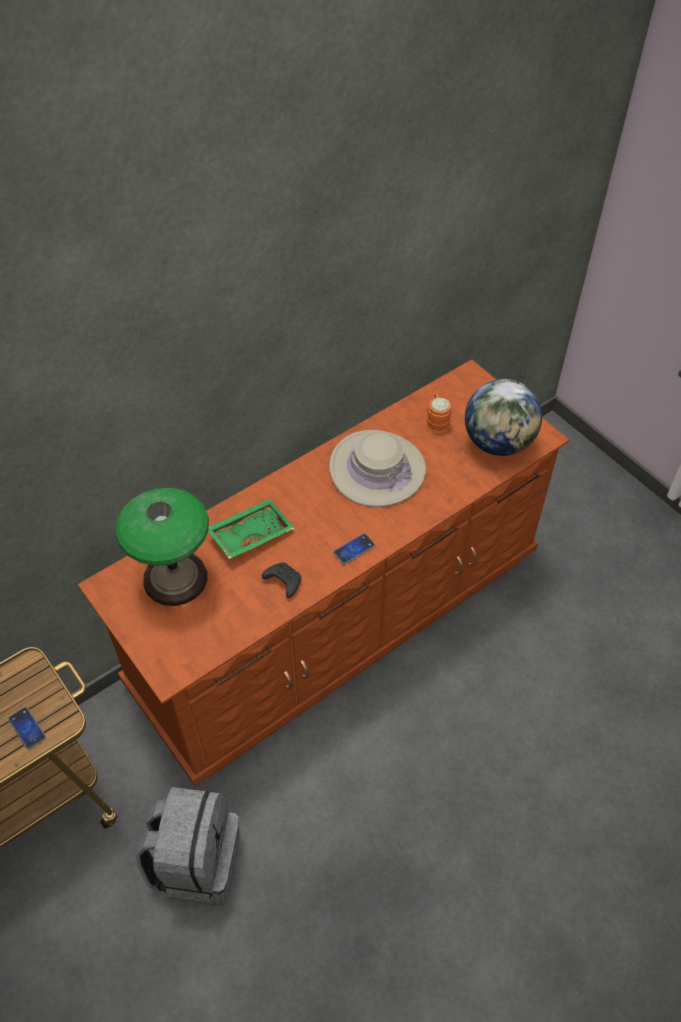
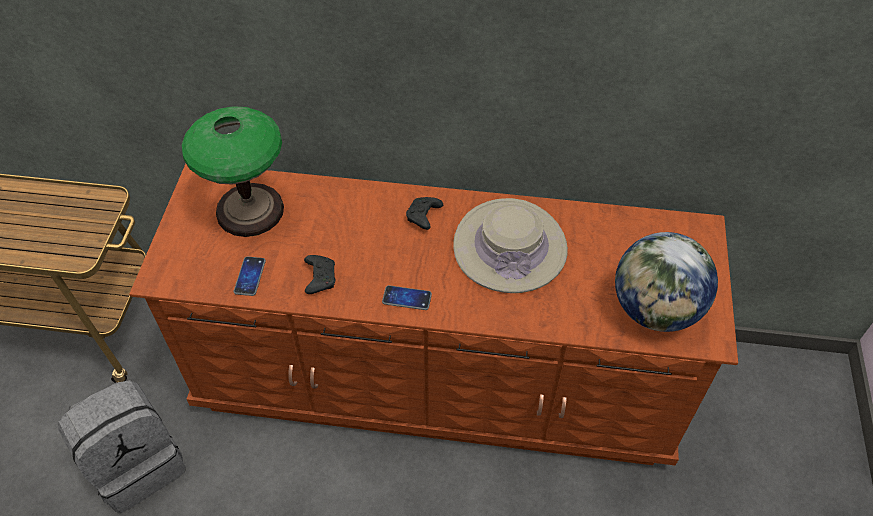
camera: 45 degrees right, 0 degrees up
(27, 728) = (57, 243): phone -> phone (250, 276)
(250, 534) = (343, 220): green tray -> none
(301, 491) = (423, 217): none -> black game controller
(437, 421) = (618, 246): orange mug -> none

